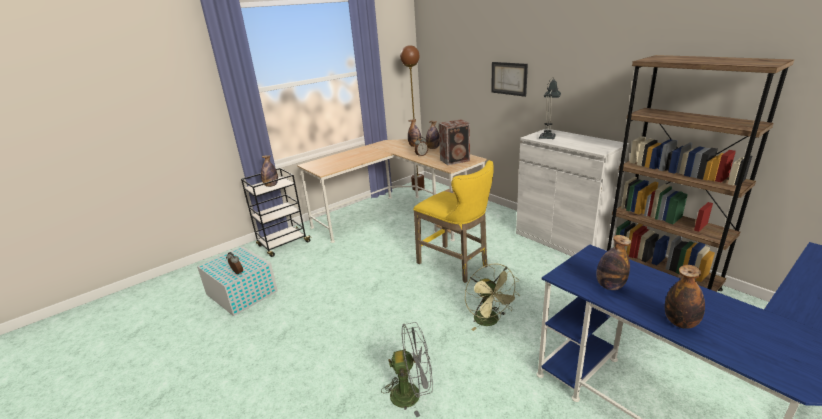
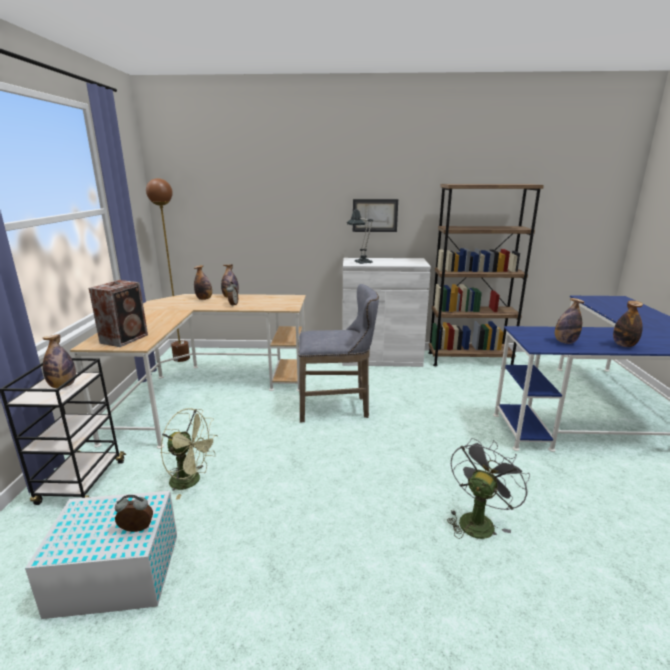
camera: 50 degrees left, 5 degrees down
(456, 160) = (280, 301): speaker -> speaker (125, 338)
(456, 265) = (337, 408): yellow stool -> grey stool
(490, 321) = (433, 434): green fan -> green fan (191, 481)
(509, 78) = (294, 213): picture -> picture (375, 215)

